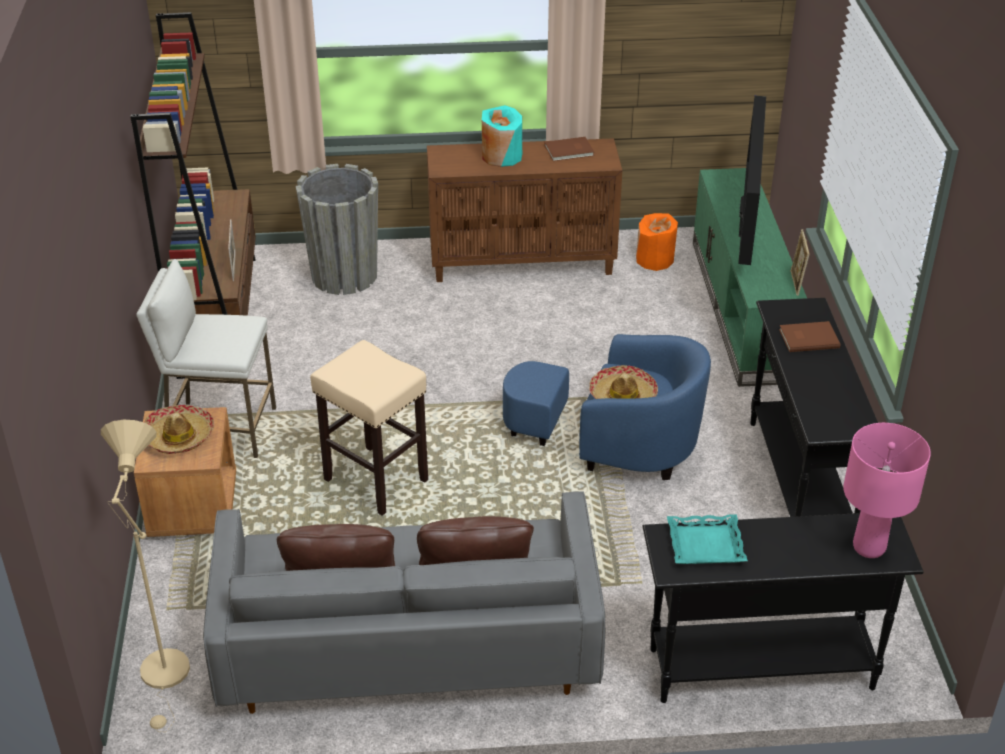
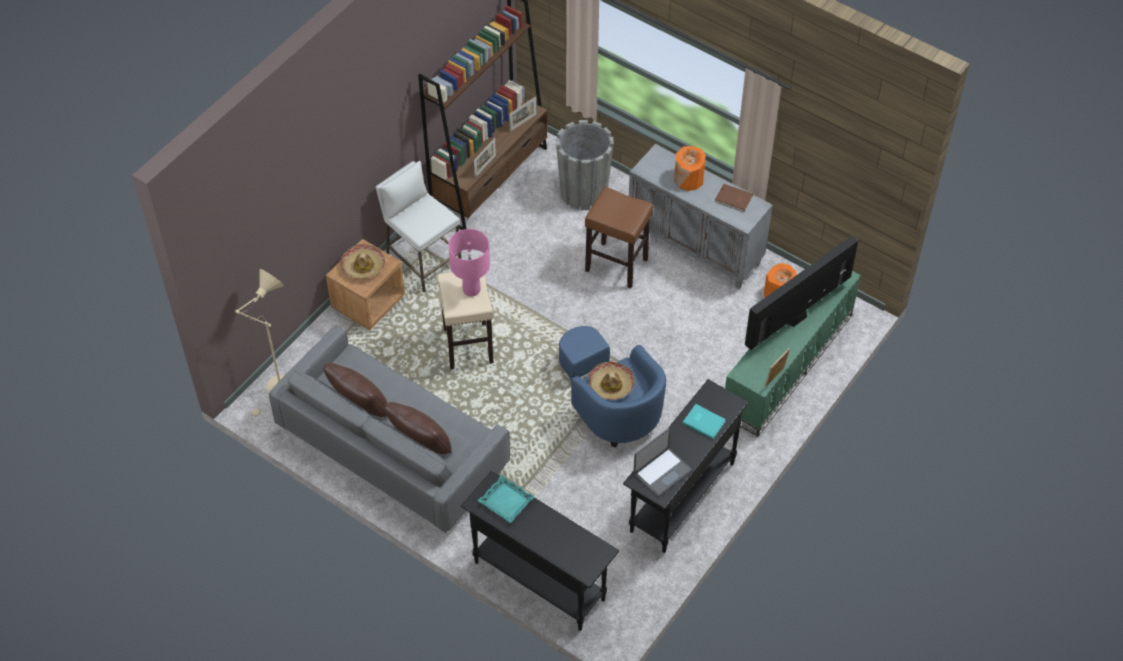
camera: 40 degrees right, 15 degrees up
(234, 210) = (523, 122): none -> picture frame
(460, 317) = (617, 265): none -> brown stool
(501, 156) = (688, 179): turquoise vase -> orange vase
(523, 262) = (696, 246): brown cabinet -> grey cabinet
(807, 338) = (704, 421): brown book -> turquoise book
(832, 407) = (661, 471): none -> laptop
(869, 547) = (579, 558): pink table lamp -> pink table lamp (471, 290)

